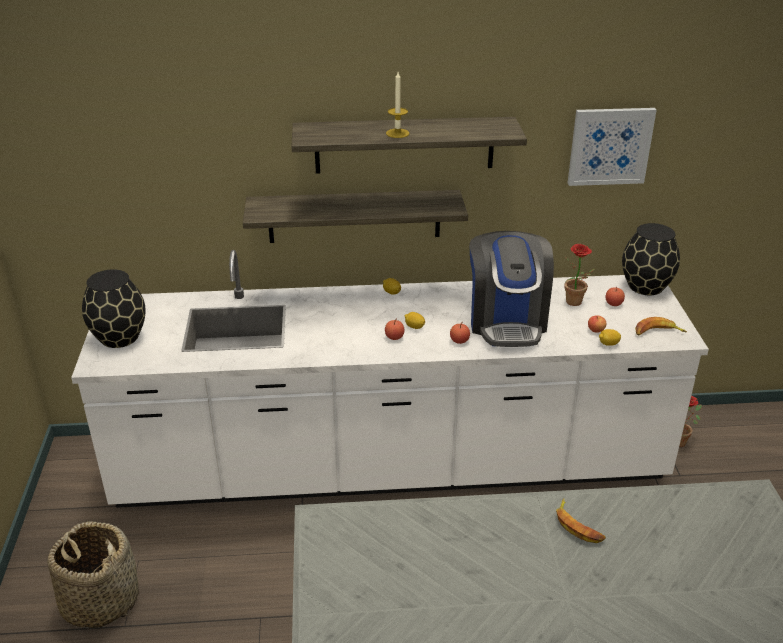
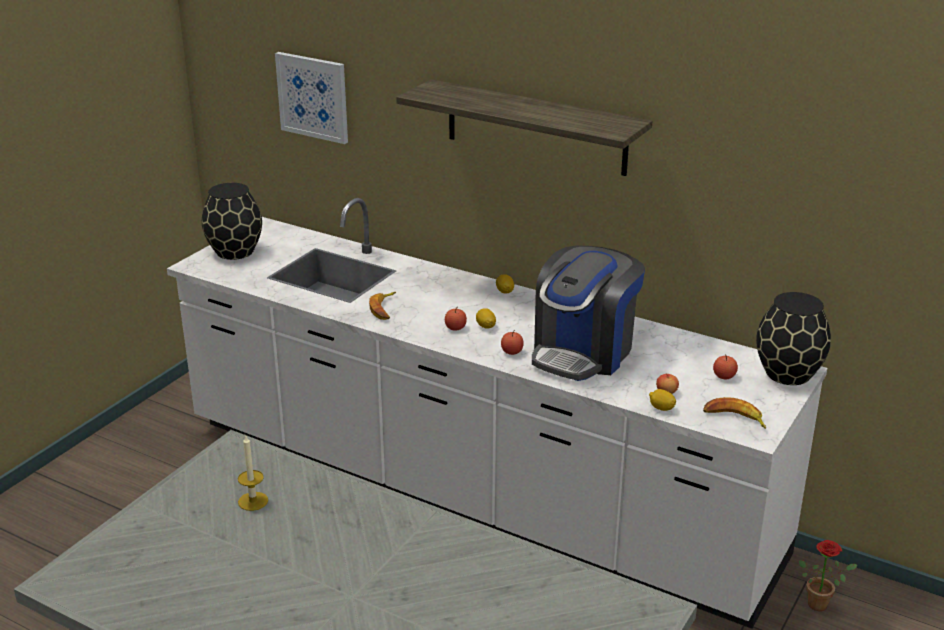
camera: 35 degrees right, 5 degrees down
(100, 600) = (131, 486): basket -> none
(354, 216) = (485, 196): shelf -> none
(397, 133) = (506, 108): candle -> candle (253, 501)
(575, 303) = (680, 362): potted plant -> none
(578, 526) = (440, 550): banana -> banana (384, 309)
(610, 146) = (763, 182): picture -> picture (313, 97)

